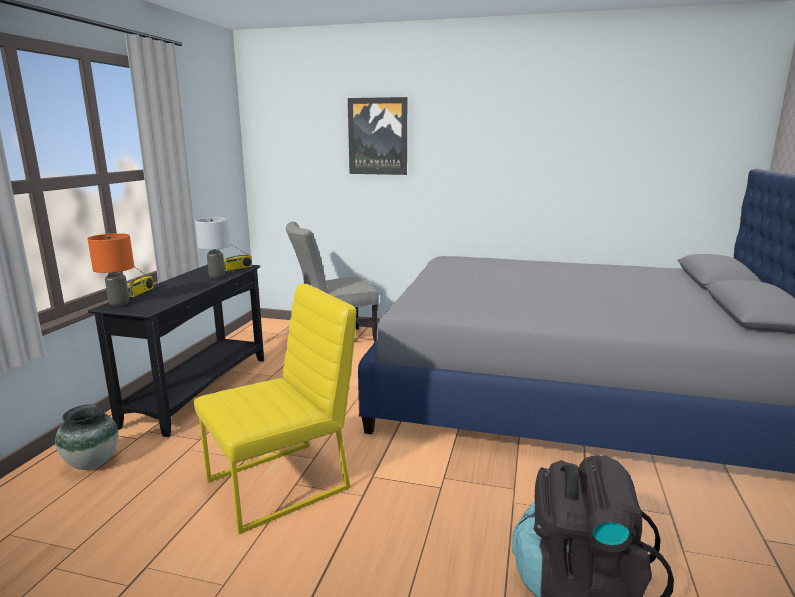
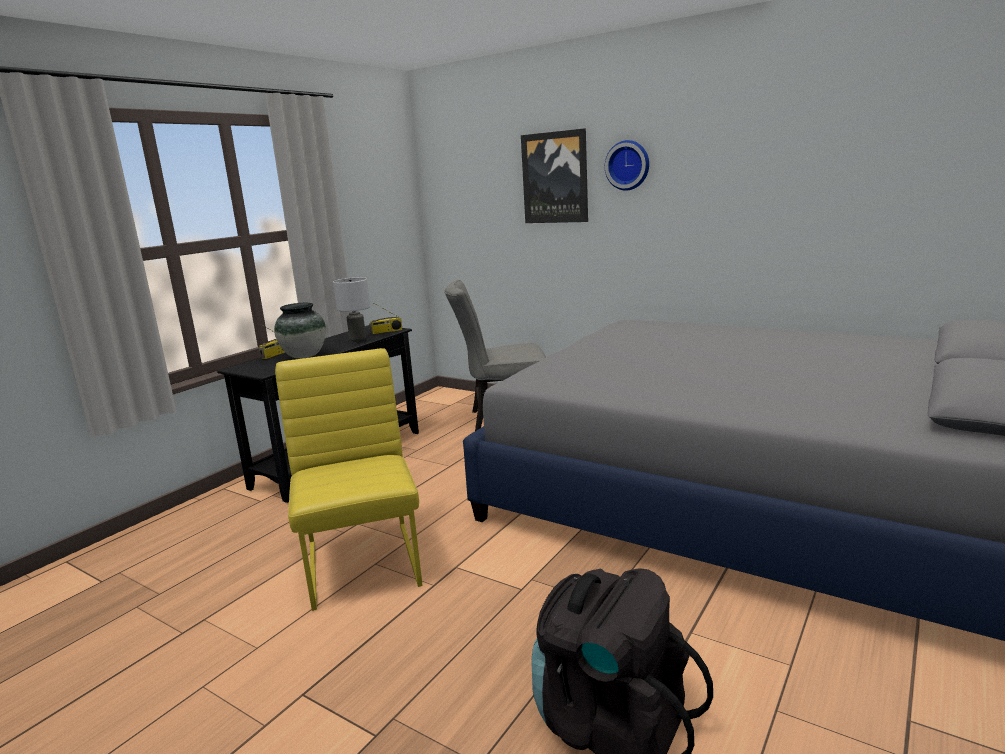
camera: 20 degrees right, 0 degrees up
(92, 463) = (211, 519): vase -> vase (304, 356)
(119, 304) = (246, 366): orange table lamp -> none
(282, 483) = (363, 561): yellow chair -> yellow chair turned 90 degrees counterclockwise
(443, 130) = (628, 165): none -> wall clock

